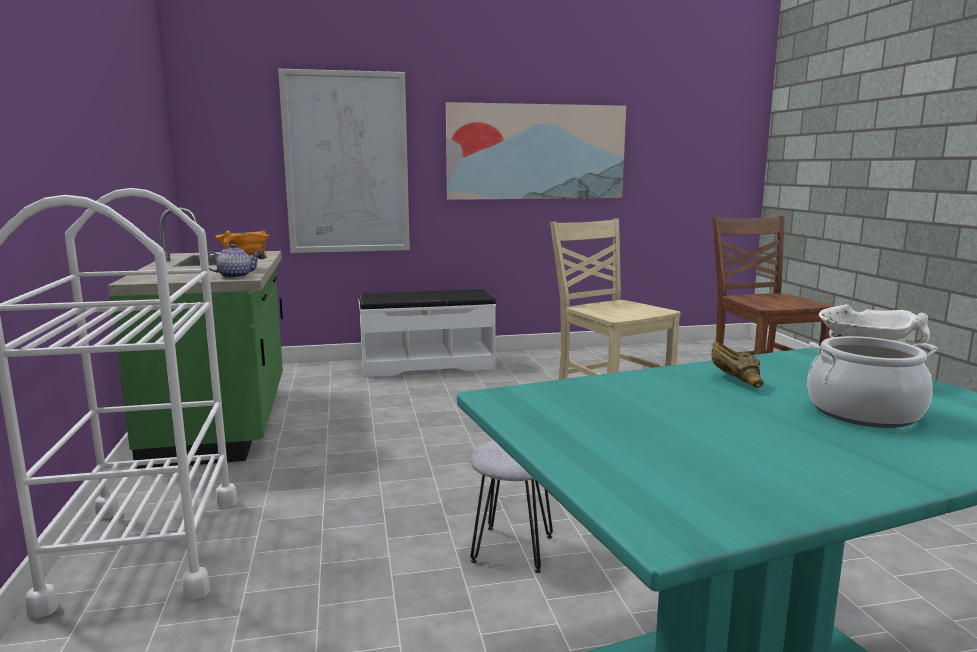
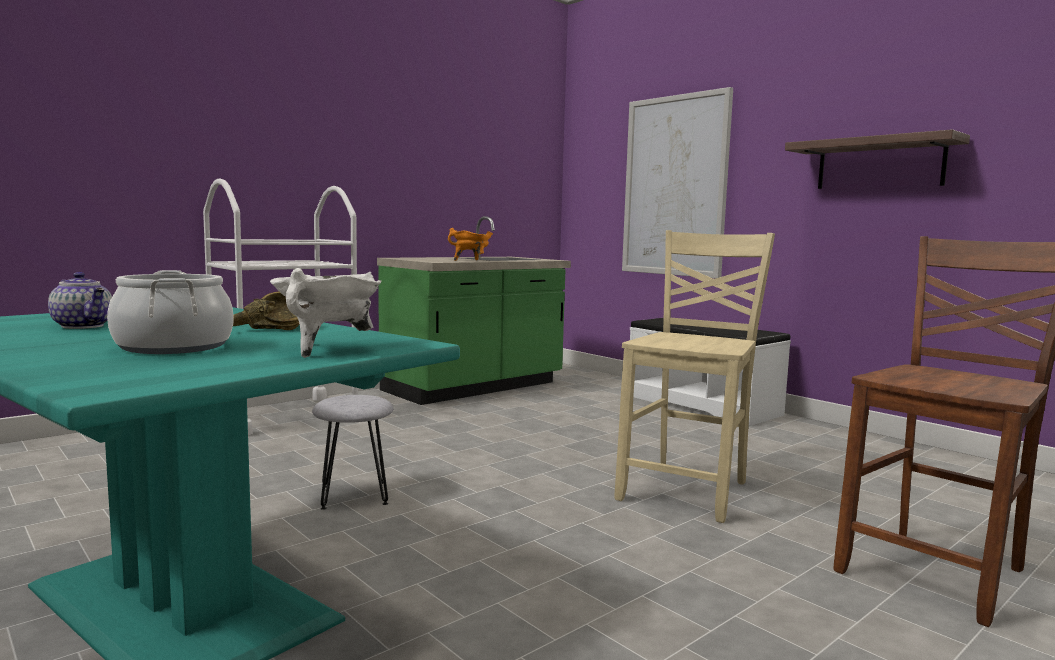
camera: 60 degrees right, 5 degrees down
(235, 276) = (438, 261): teapot -> teapot (84, 326)
(536, 152) = (879, 164): picture -> shelf

